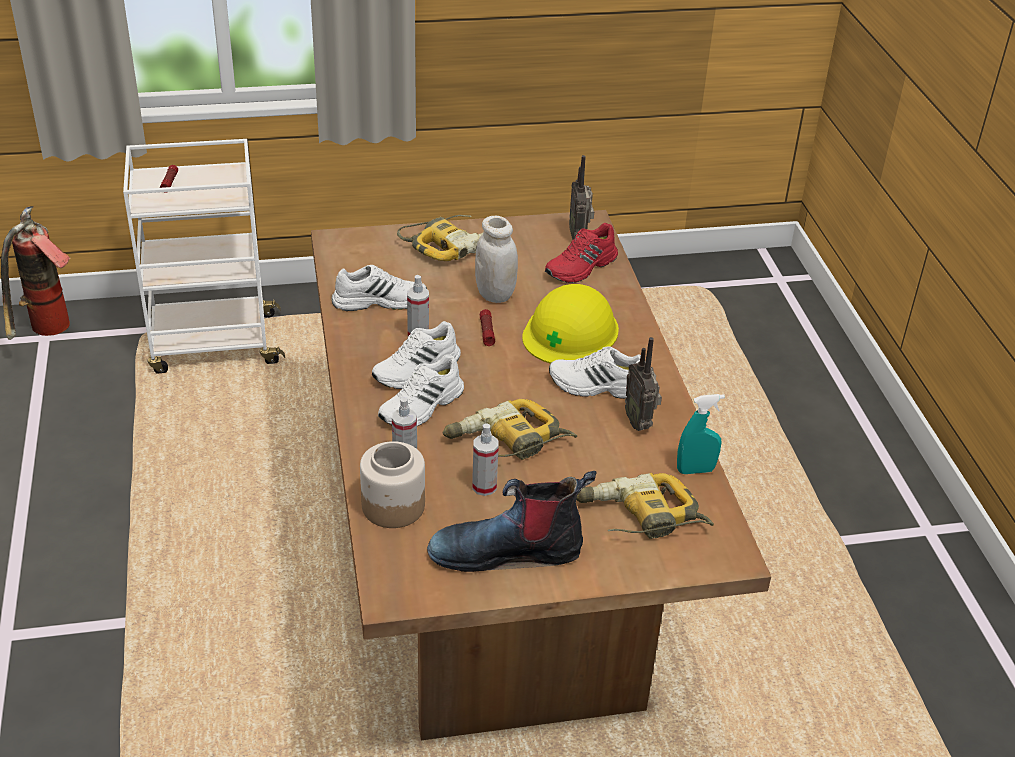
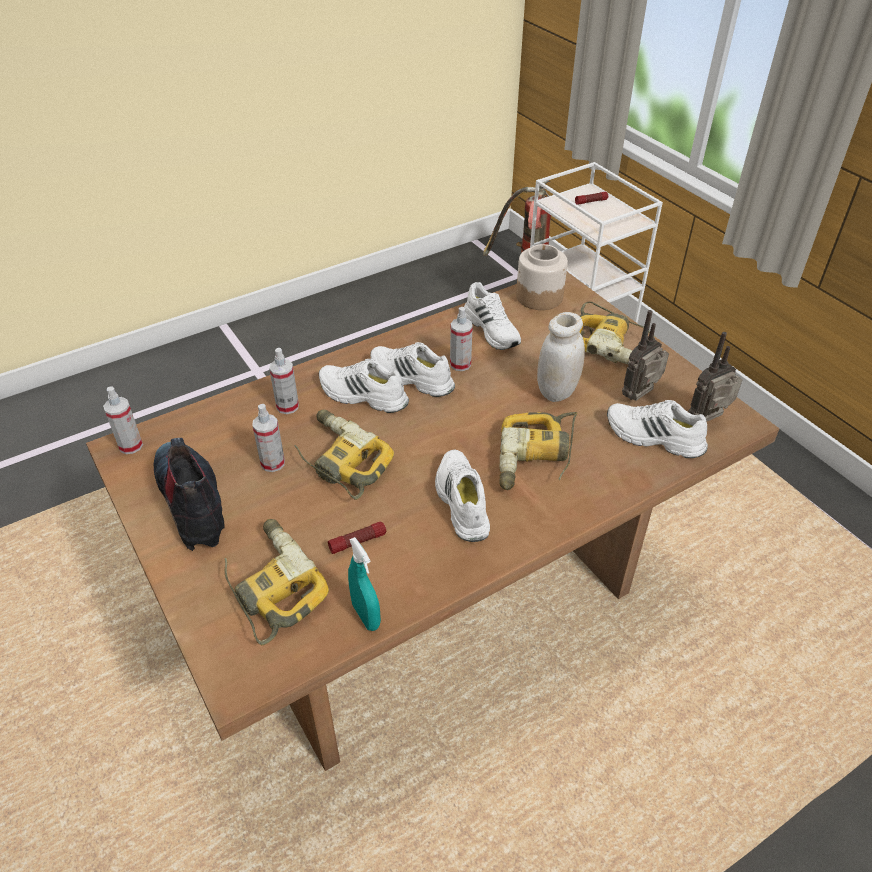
camera: 70 degrees right, 5 degrees up
(392, 506) = (227, 416): jar -> jar (539, 296)
(393, 586) = (131, 445): none -> spray bottle
(486, 332) = (494, 403): flashlight -> flashlight (357, 542)
(570, 332) = (536, 458): yellow hard hat -> power drill
(582, 267) = (653, 438): red shoe -> white shoe
(640, 422) = (421, 549): radio -> radio (641, 397)

